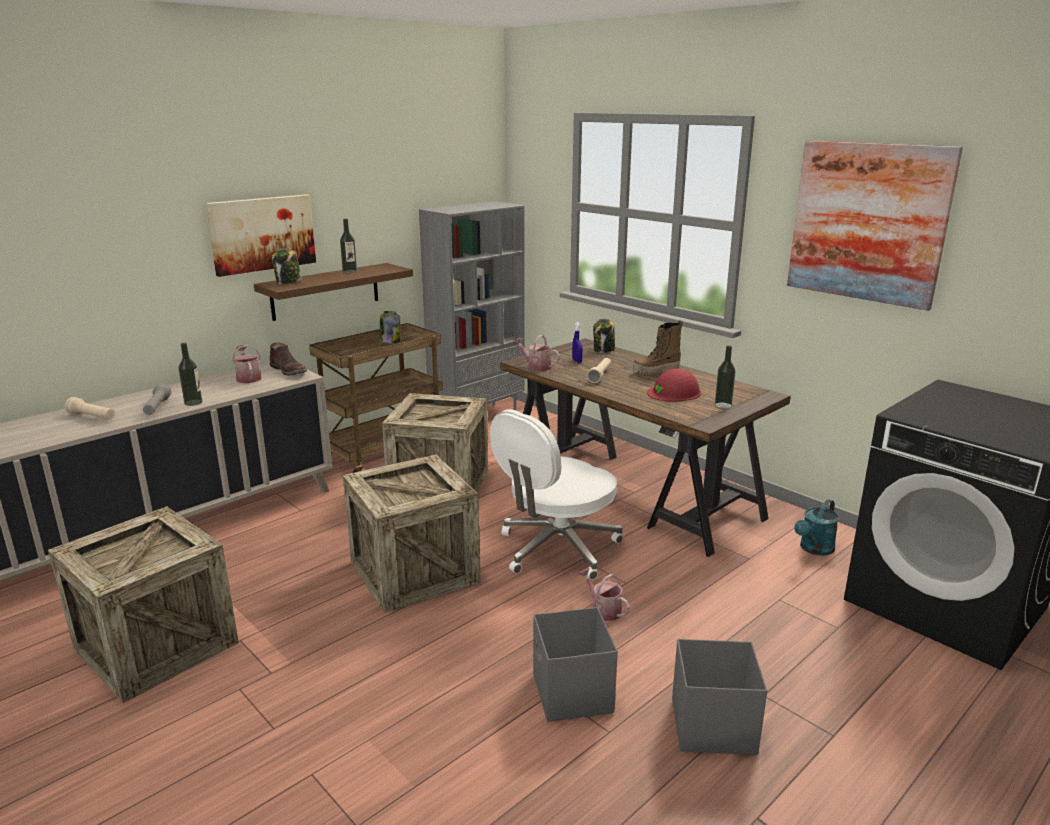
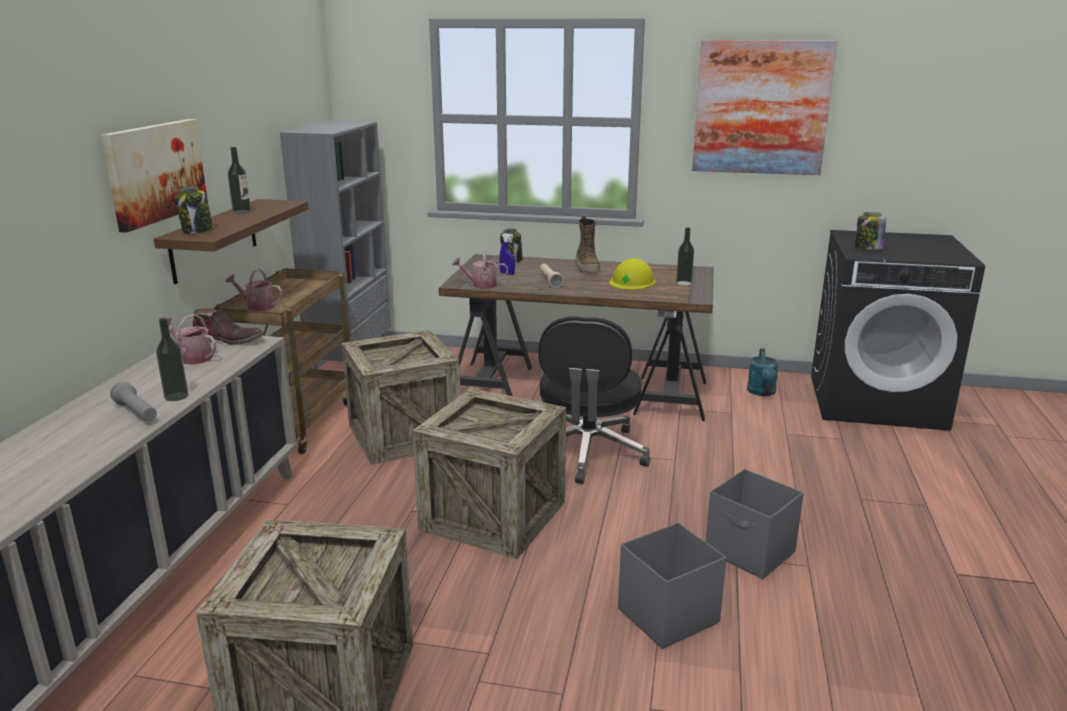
camera: 35 degrees left, 0 degrees up
(92, 417) = (63, 445): beige flashlight -> none
(390, 341) = (288, 290): jar -> jar (867, 248)
(556, 549) = (587, 453): white office chair -> black office chair
(603, 609) = (686, 485): watering can -> watering can (257, 306)
(656, 371) = (587, 269): boot -> boot turned 45 degrees counterclockwise
(674, 392) = (632, 282): red hard hat -> yellow hard hat
(711, 726) = (860, 532): grey storage box -> grey storage box (666, 616)

